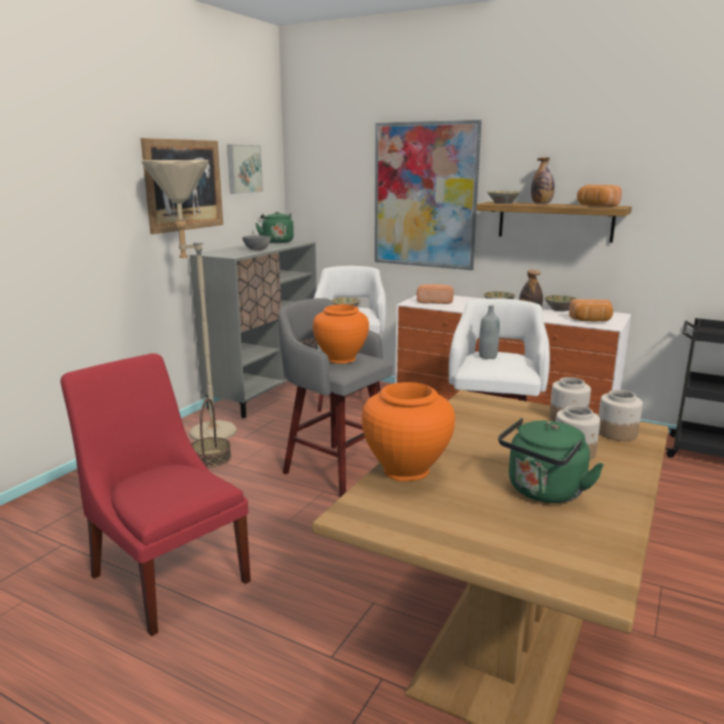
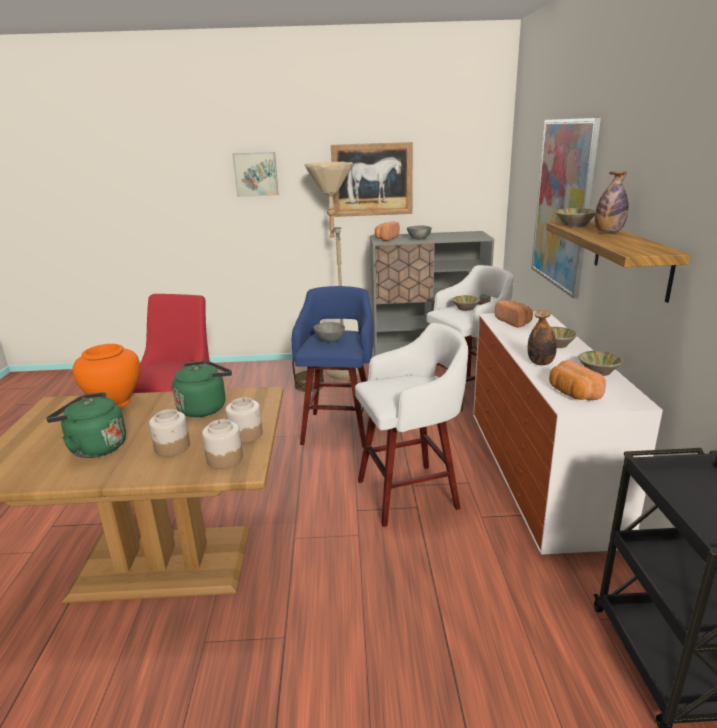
camera: 60 degrees right, 5 degrees up
(243, 169) = (447, 165): picture -> picture (256, 174)
(277, 242) = (468, 233): green kettle -> green kettle (204, 407)
(335, 469) = (339, 428): grey stool -> blue stool
(341, 359) = (329, 340): orange vase -> grey bowl
(488, 356) = (407, 381): grey bottle -> none
(595, 206) = (629, 246): bread -> bread (386, 238)

